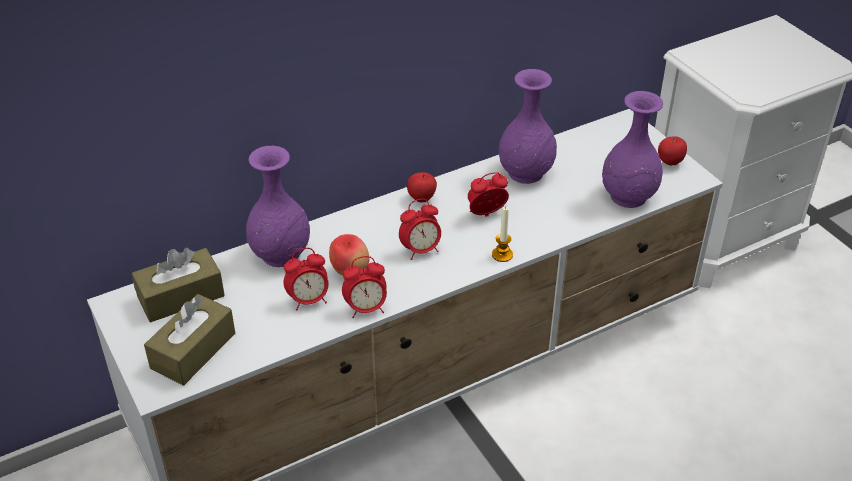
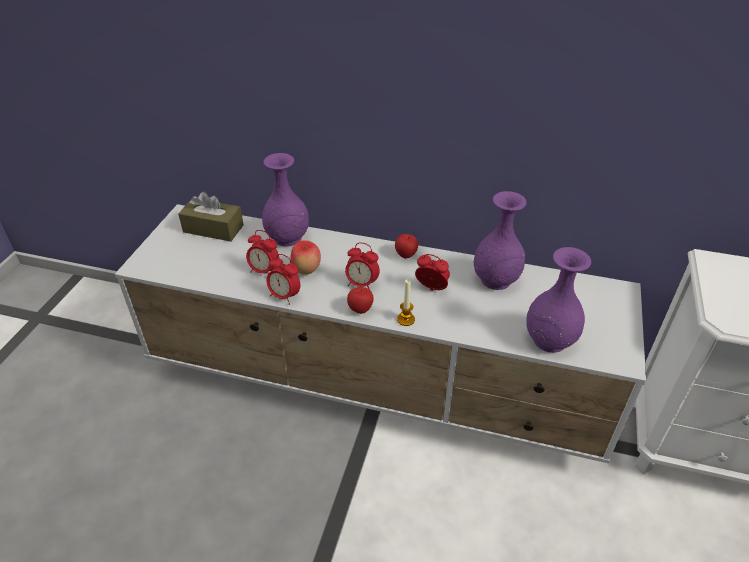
camera: 45 degrees right, 0 degrees up
(193, 351) = (178, 259): brown tissue box -> none
(669, 162) = (618, 338): apple -> apple (360, 310)

